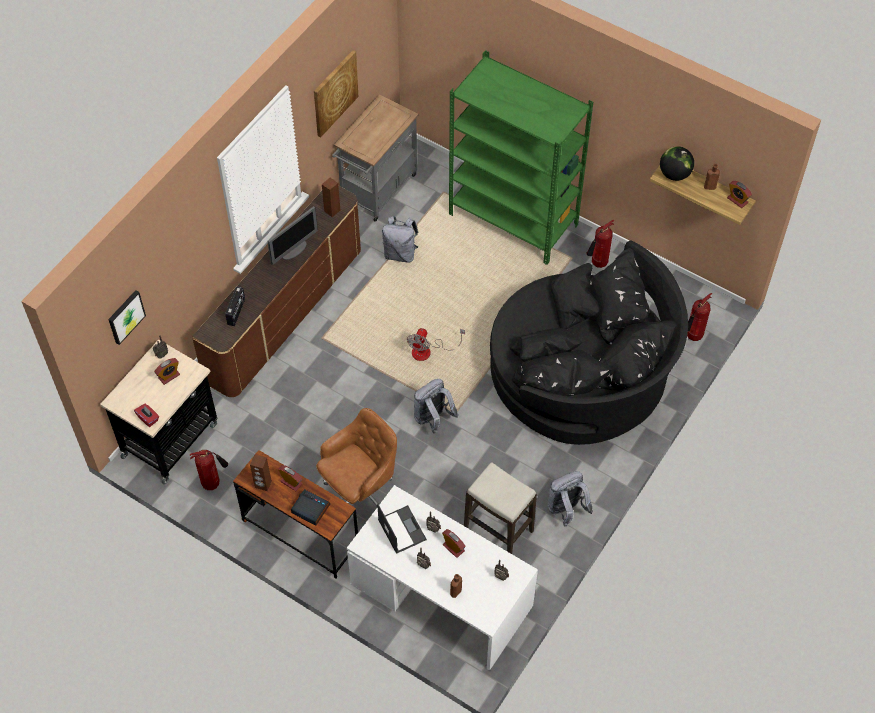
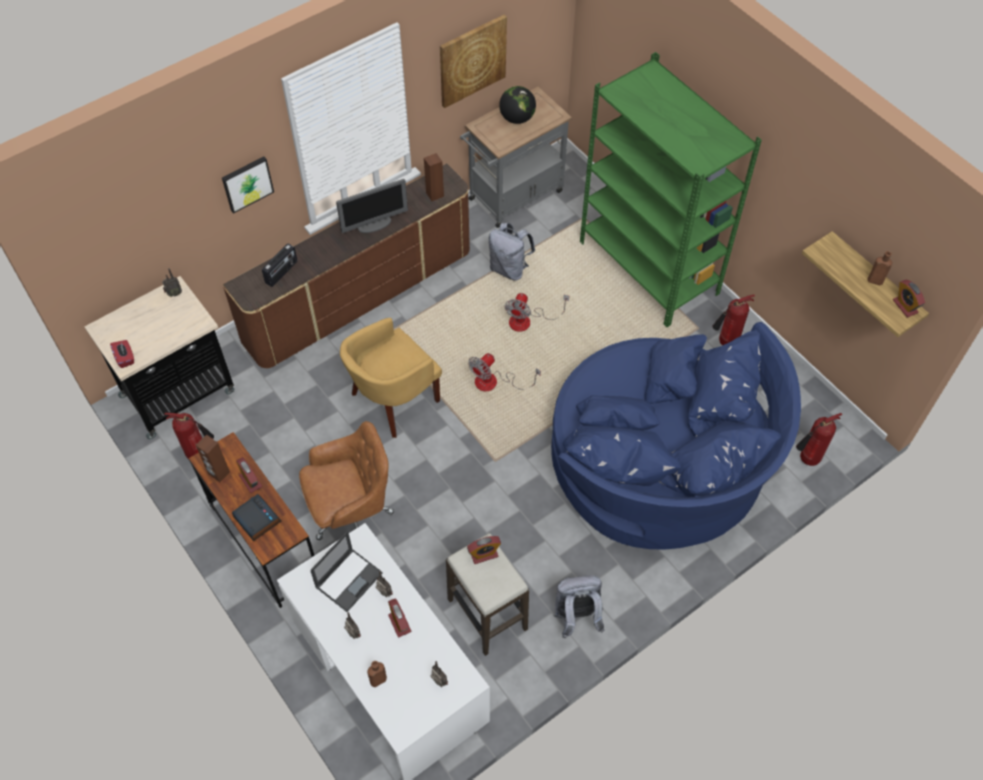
camera: 20 degrees right, 0 degrees up
(125, 316) = (126, 233): picture -> picture (247, 183)
(169, 376) = (170, 319): alarm clock -> alarm clock (484, 554)
(352, 390) = (393, 400): none -> yellow armchair
(401, 529) = (349, 579): laptop -> laptop turned 45 degrees clockwise
(433, 293) = (527, 321): none -> fan
(433, 419) = (467, 460): grey backpack -> none
(582, 369) = (661, 457): black sofa -> blue sofa
(674, 174) = (835, 254): globe -> globe (517, 118)

